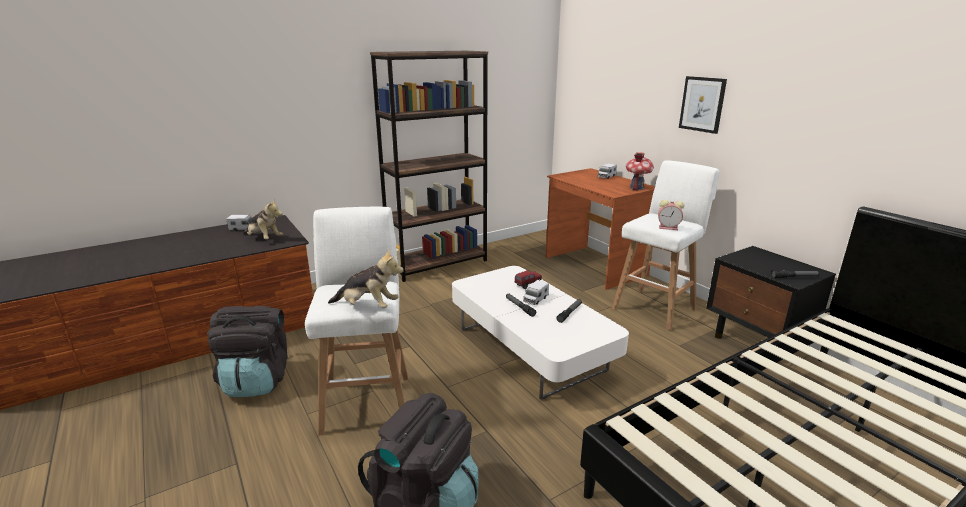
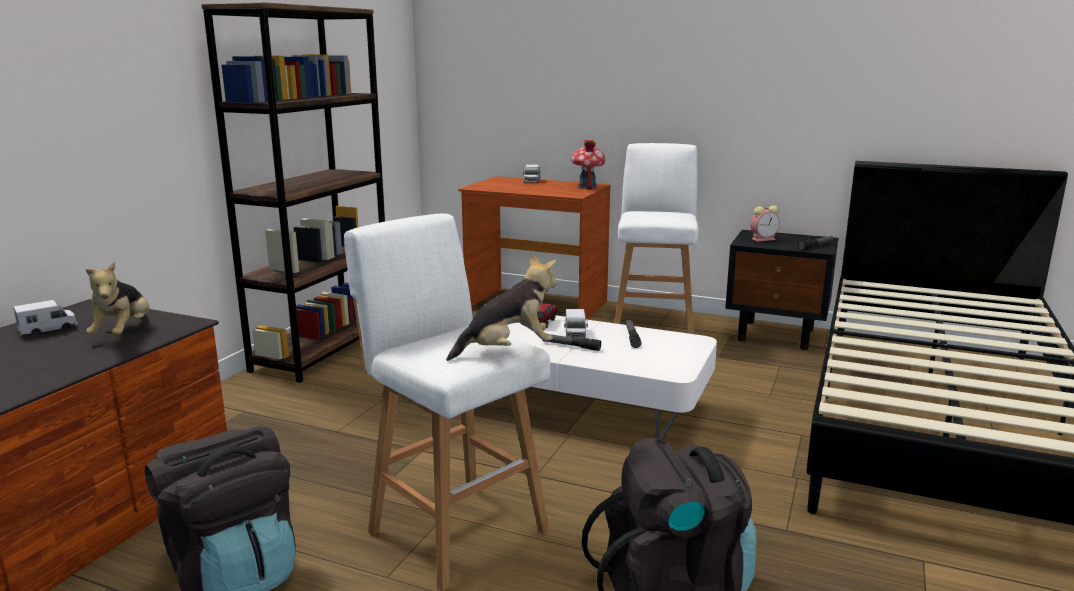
camera: 35 degrees left, 5 degrees down
(264, 239) = (124, 332): plush toy -> plush toy turned 90 degrees clockwise
(669, 228) = (675, 219): alarm clock -> alarm clock (764, 239)
(702, 104) = (653, 74): picture -> none

